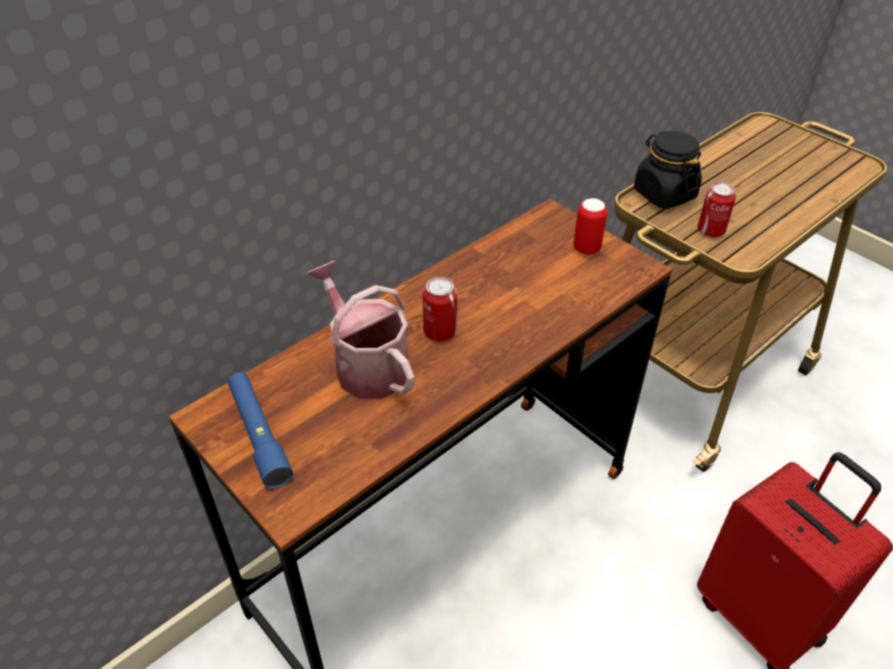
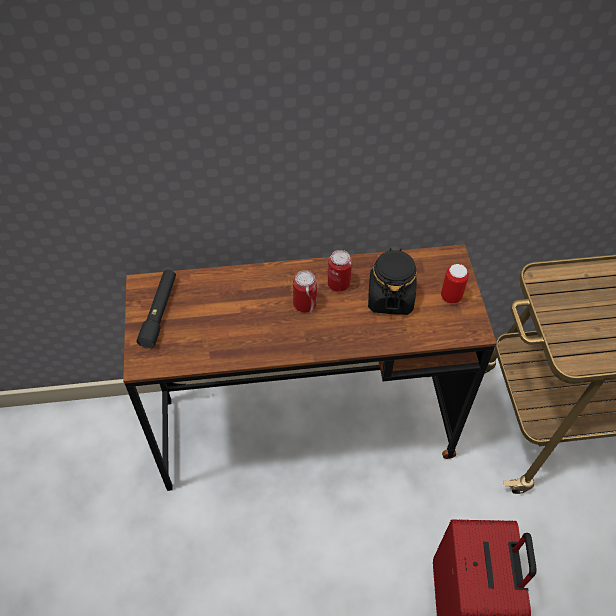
camera: 35 degrees right, 10 degrees up
(259, 435) = (159, 312): blue flashlight -> black flashlight
(366, 364) = (246, 302): watering can -> none
(664, 194) = (565, 281): black jar -> black jar (390, 297)
(710, 231) = (571, 328): can -> can (338, 284)

